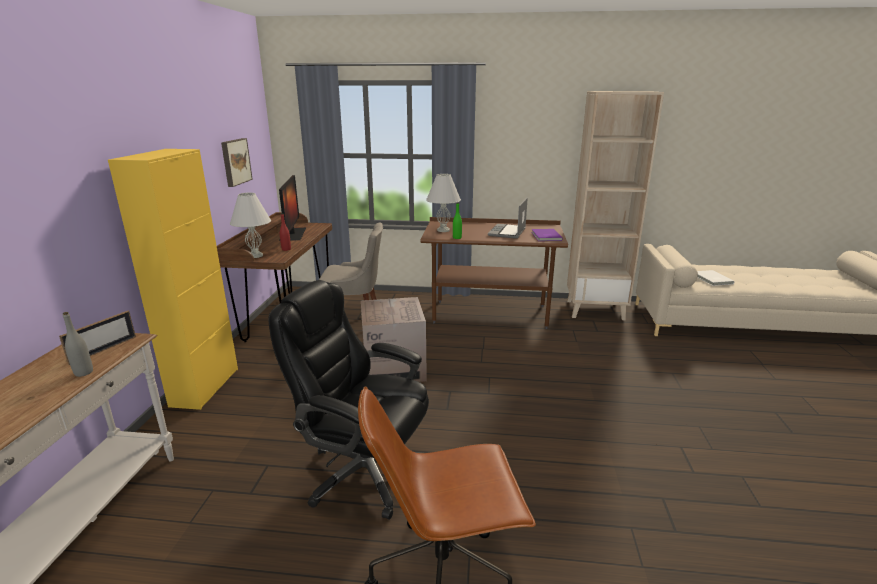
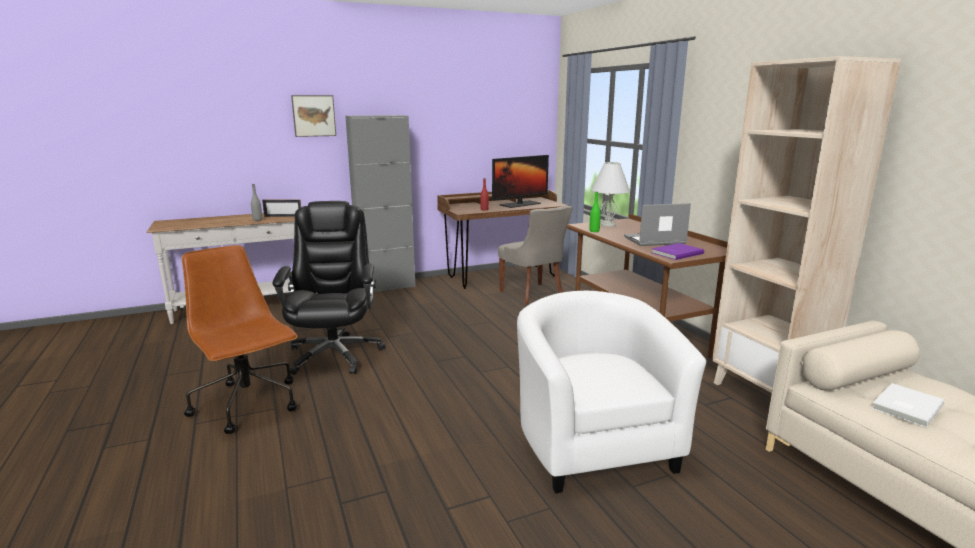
camera: 60 degrees right, 5 degrees down
(205, 387) = (386, 287): yellow cabinet -> grey cabinet
(235, 162) = (492, 135): picture -> picture (313, 115)
(255, 255) = (460, 208): white table lamp -> none
(394, 368) = (475, 327): cardboard box -> none
(629, 384) = (593, 445): none -> white armchair

